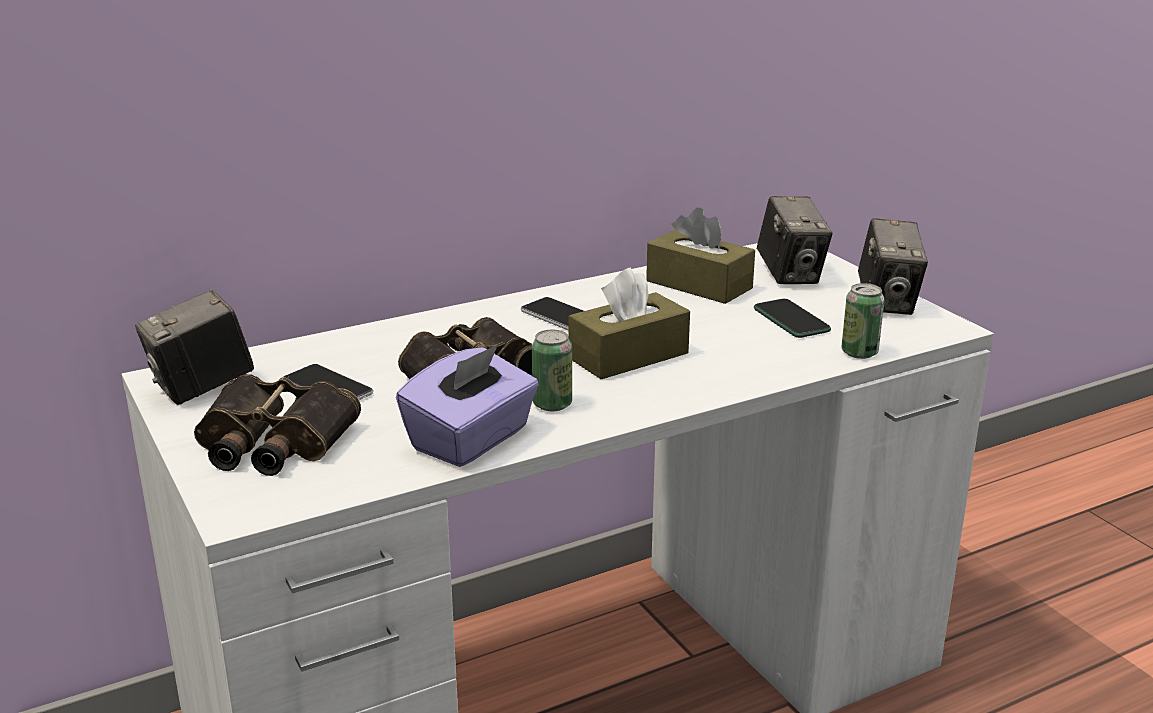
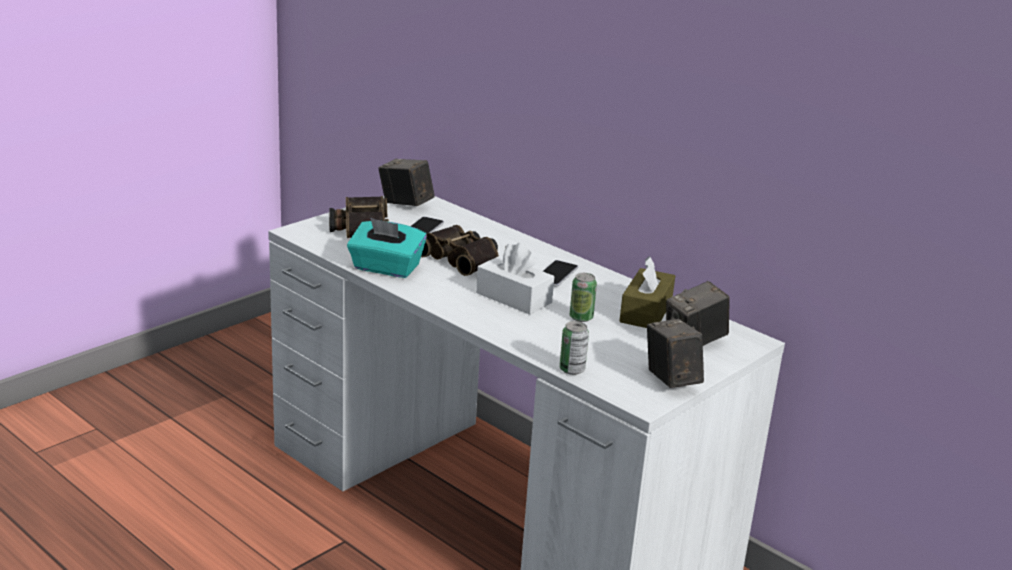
camera: 70 degrees right, 0 degrees up
(471, 440) = (386, 268): purple tissue box -> turquoise tissue box
(552, 404) = (437, 283): can -> can (581, 317)
(628, 356) = (513, 298): brown tissue box -> white tissue box
(791, 320) = (609, 345): phone -> none
(887, 303) = (671, 380): camera -> camera turned 90 degrees clockwise

